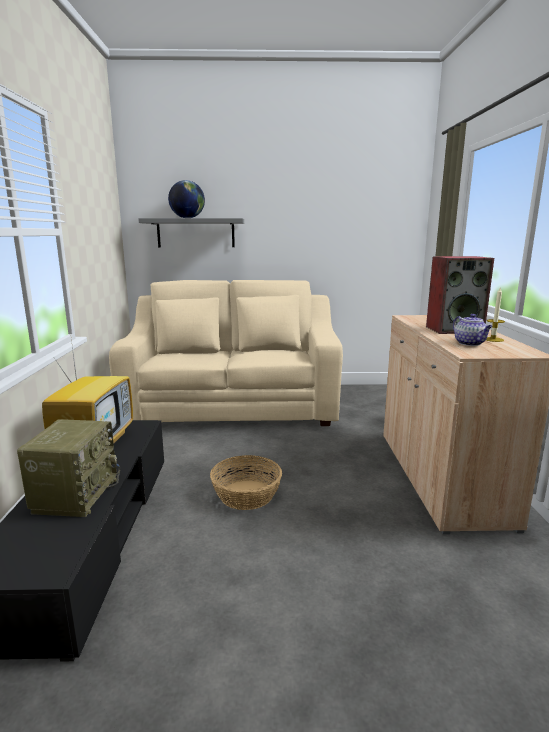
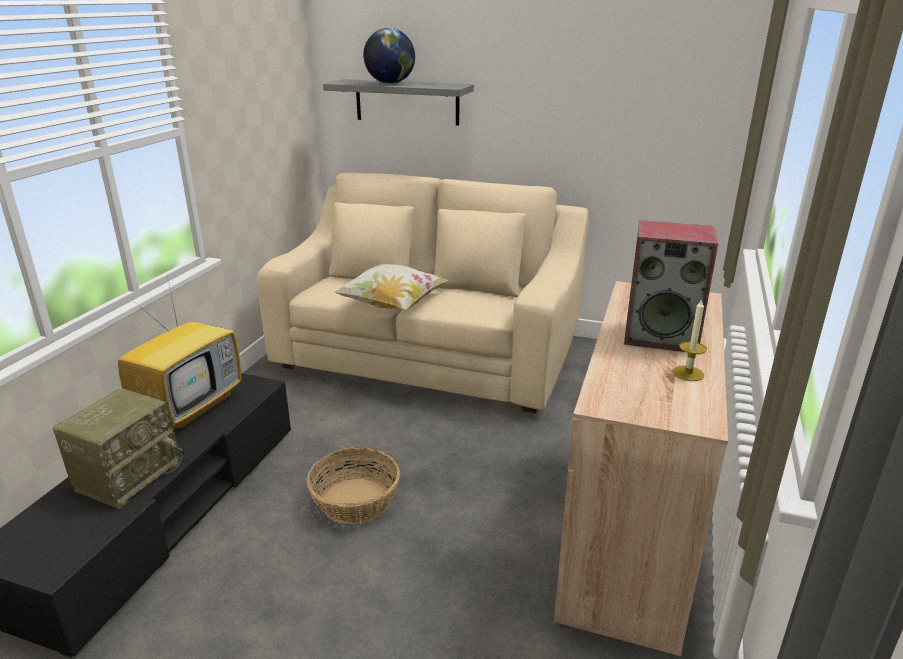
camera: 20 degrees right, 10 degrees up
(220, 363) = (393, 305): none -> pillow
(470, 343) = (637, 378): teapot -> none

